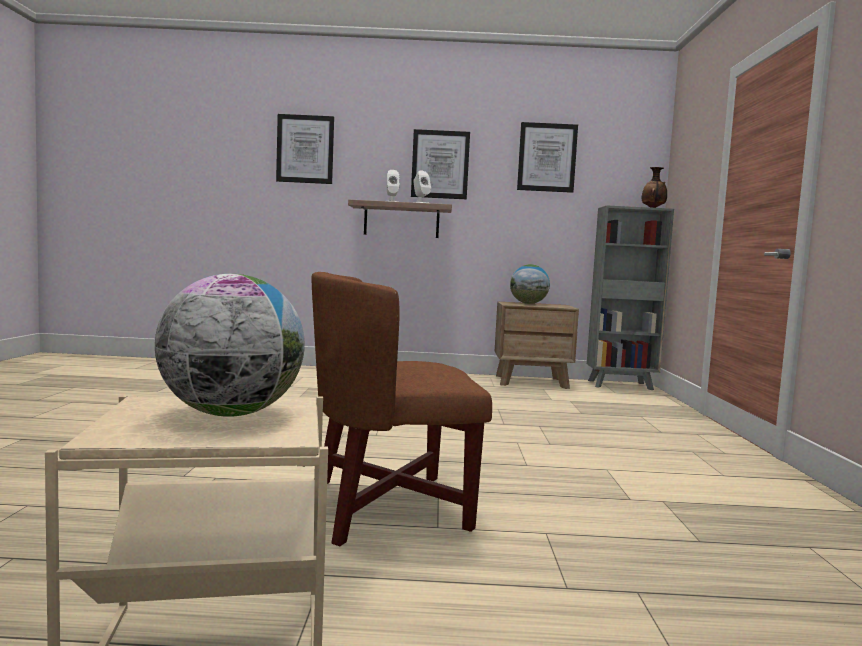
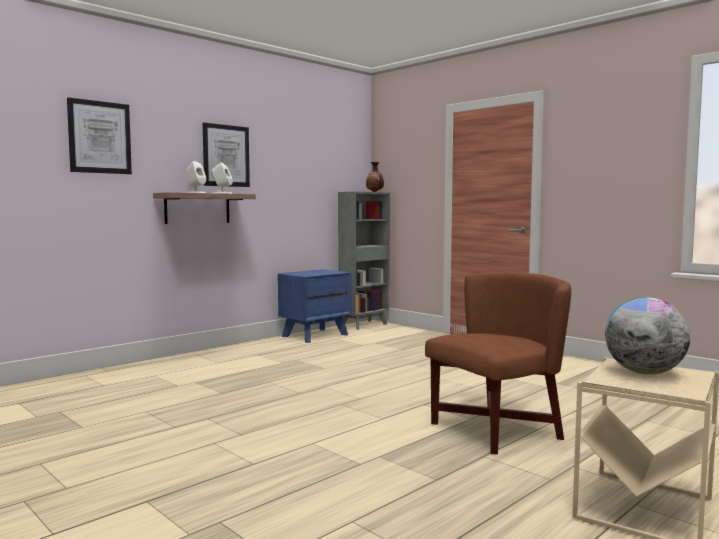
camera: 45 degrees left, 0 degrees up
(387, 506) = (495, 430): brown armchair -> brown armchair turned 150 degrees counterclockwise
(528, 303) = (306, 272): globe -> none
(531, 382) = (315, 335): brown nightstand -> blue nightstand
(547, 157) = (301, 151): picture -> none

